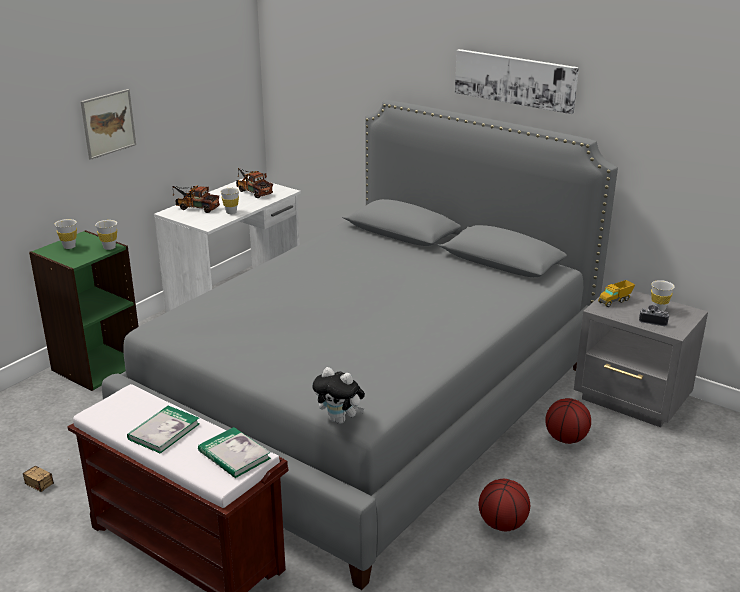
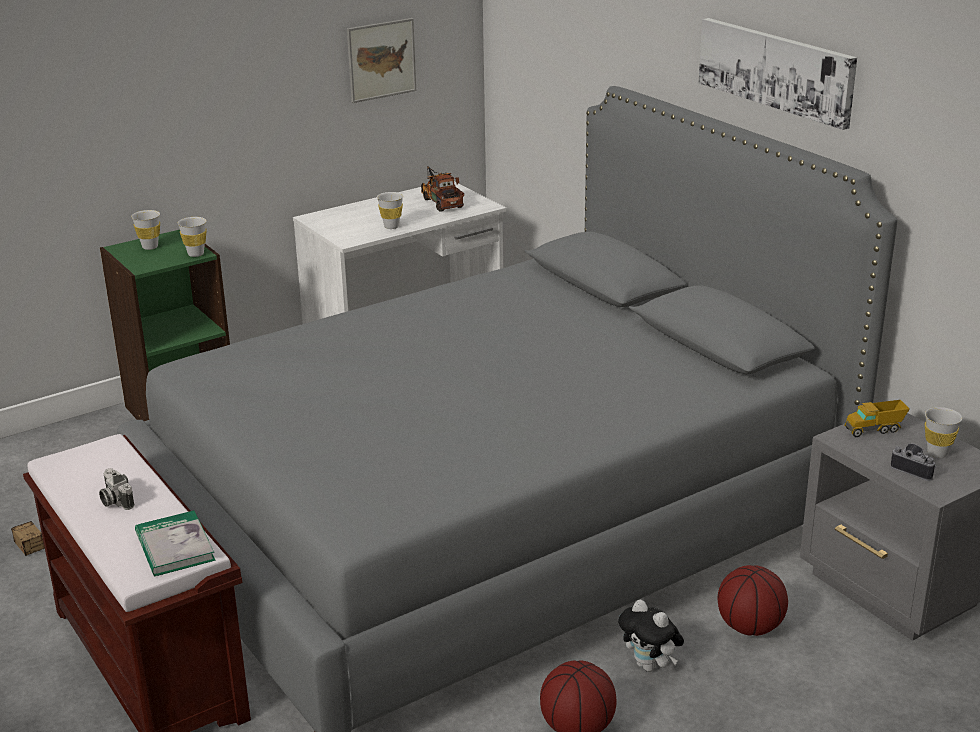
camera: 20 degrees right, 0 degrees up
(108, 123) = (229, 88): picture -> picture (381, 60)
(164, 431) = (115, 500): book -> camera
(195, 207) = (350, 215): toy truck -> none
(340, 420) = (324, 526): plush toy -> plush toy (650, 666)

